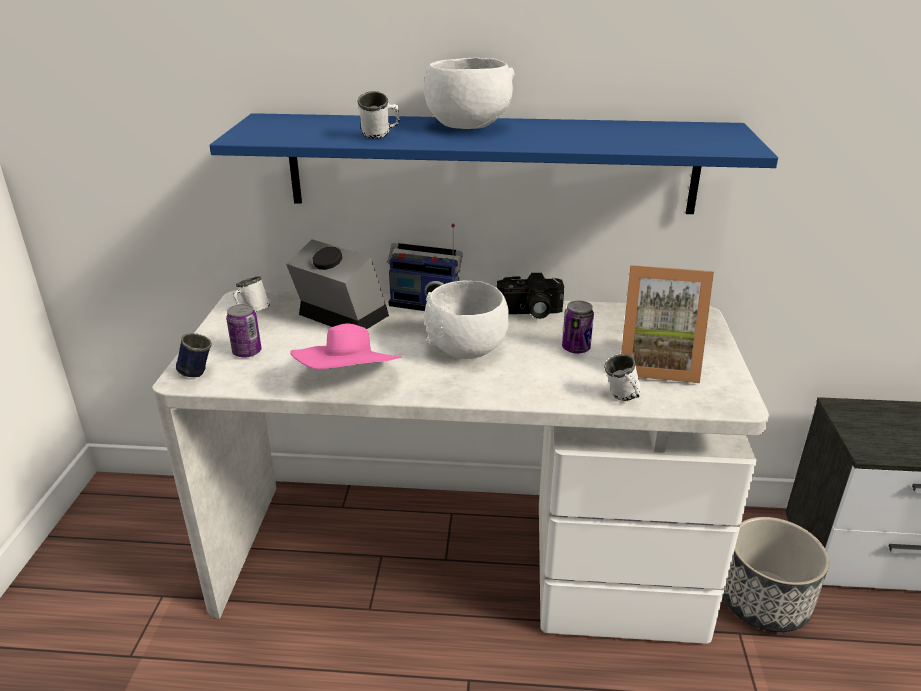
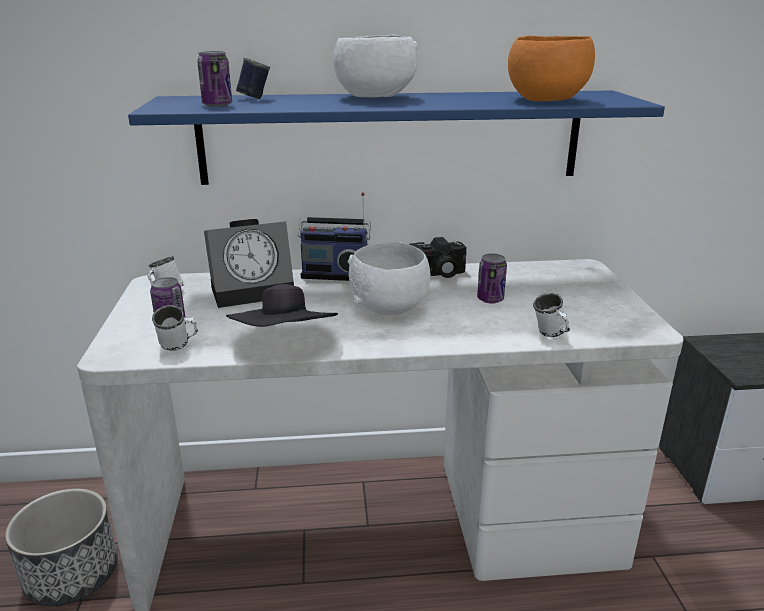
camera: 10 degrees left, 5 degrees down
(198, 370) = (123, 347): blue mug -> blue mug (254, 98)
(300, 133) = (217, 105): none -> can
(338, 316) = (254, 290): alarm clock -> alarm clock turned 135 degrees clockwise
(350, 381) = (286, 343): pink hat -> black hat
(380, 137) = (298, 105): white mug -> white mug (179, 347)
(650, 140) = (546, 100): none -> orange bowl
(657, 364) = (568, 306): picture frame -> none
(763, 600) = (664, 524): planter -> planter (72, 574)

